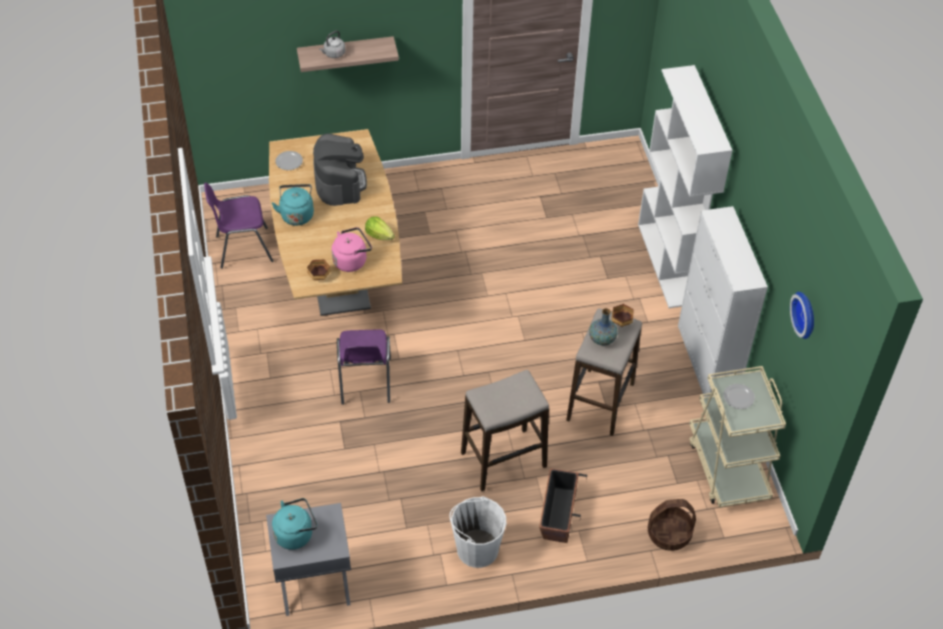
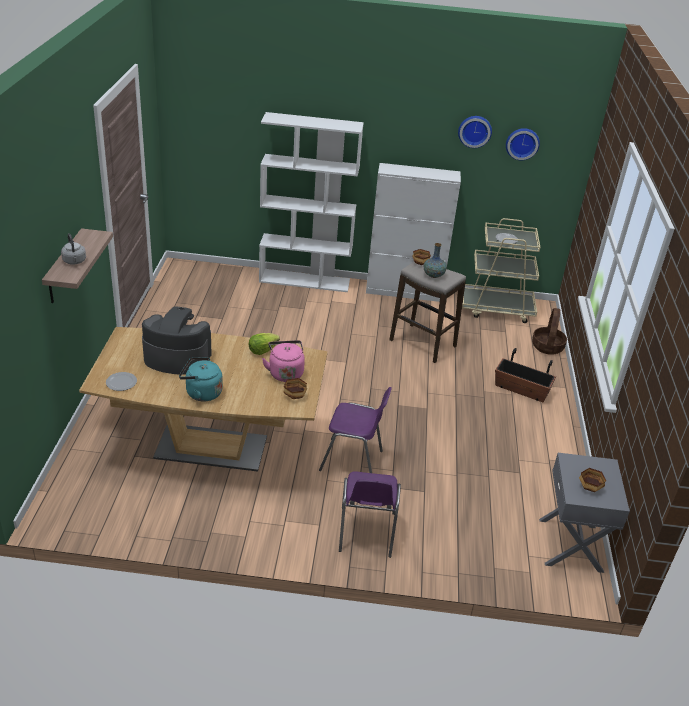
camera: 75 degrees left, 15 degrees down
(242, 248) = (129, 509): purple chair -> purple chair (366, 533)
(296, 534) = (590, 487): turquoise kettle -> bowl
(477, 549) = (547, 438): white bucket -> none
(503, 460) = (463, 403): stool -> none
(785, 255) = (474, 131): none -> wall clock

